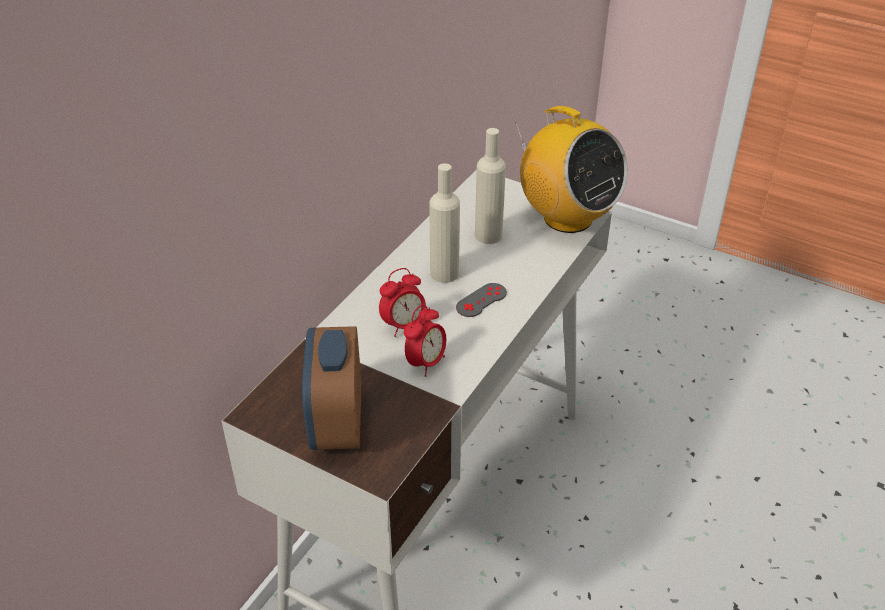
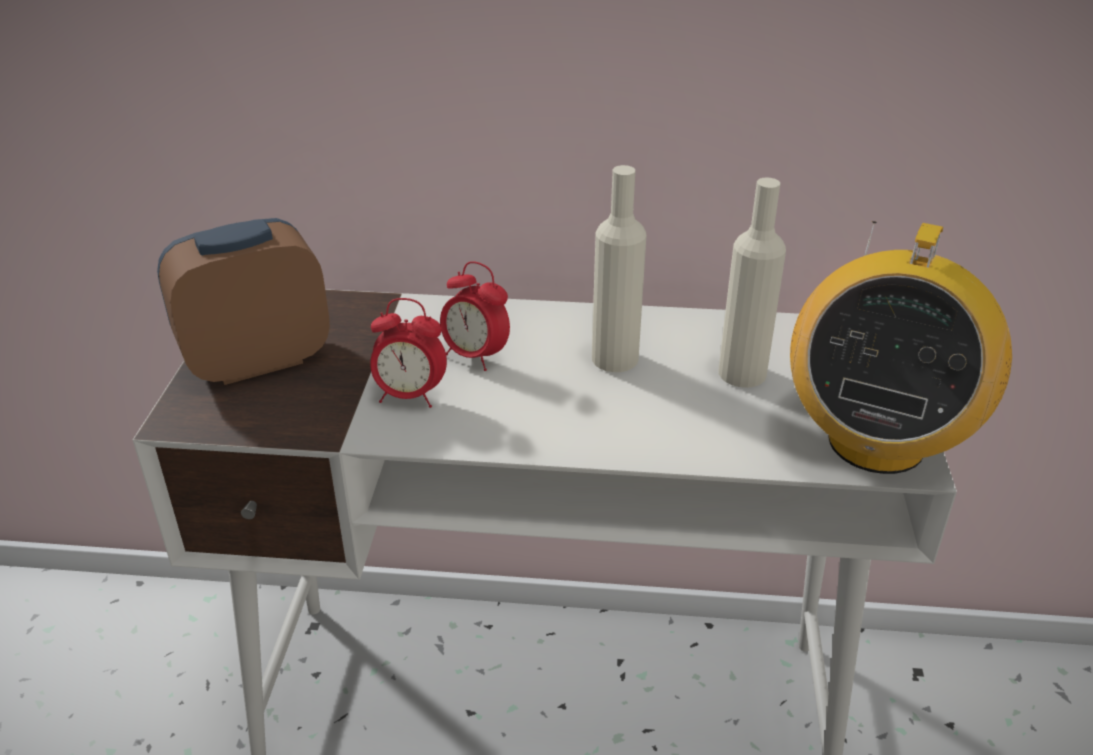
camera: 65 degrees right, 5 degrees down
(481, 300) = (581, 408): grey game controller -> none

